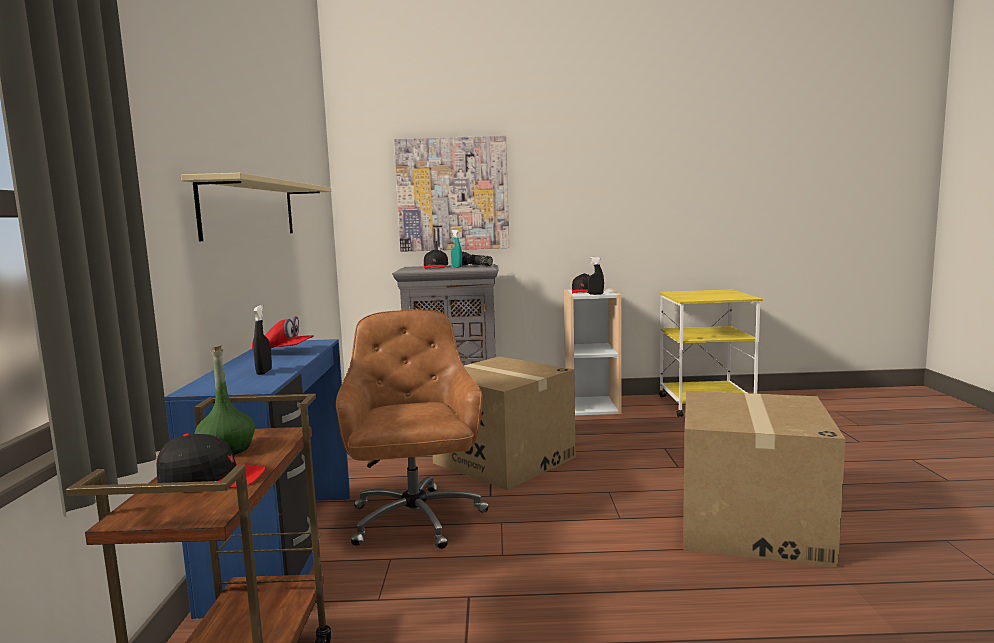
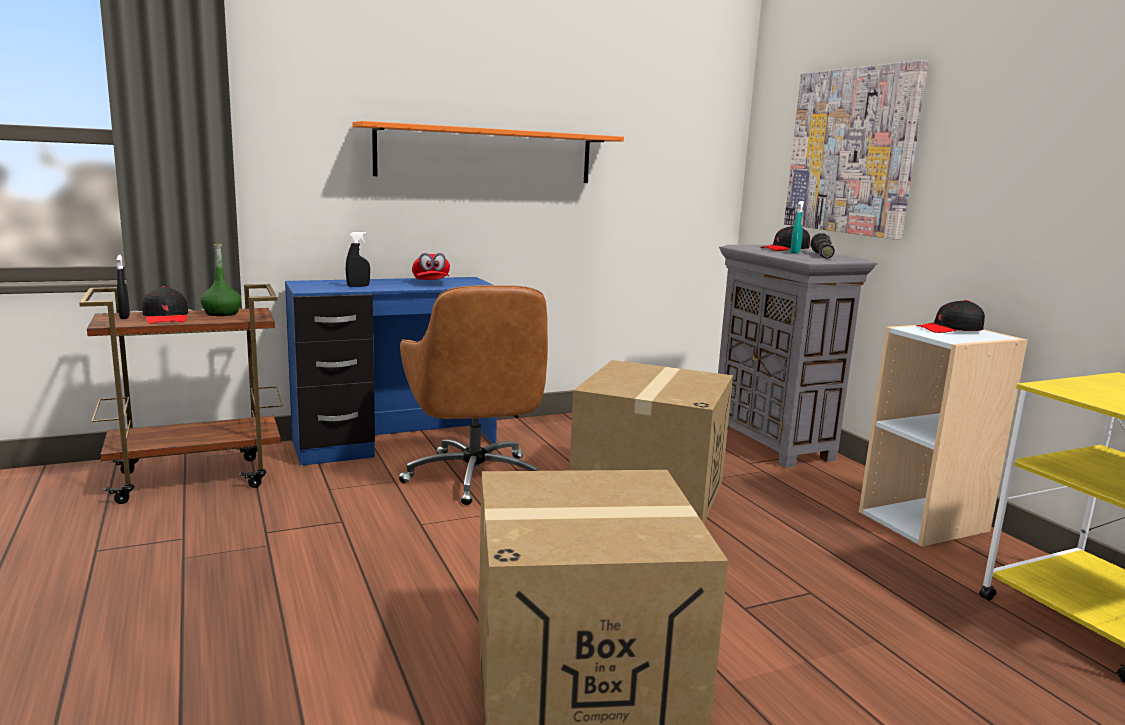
camera: 65 degrees right, 5 degrees up
(251, 210) = (486, 155): beige shelf -> orange shelf
(416, 518) = (473, 477): brown office chair -> brown office chair turned 105 degrees clockwise
(595, 294) = (929, 334): black spray bottle -> black spray bottle (124, 317)

